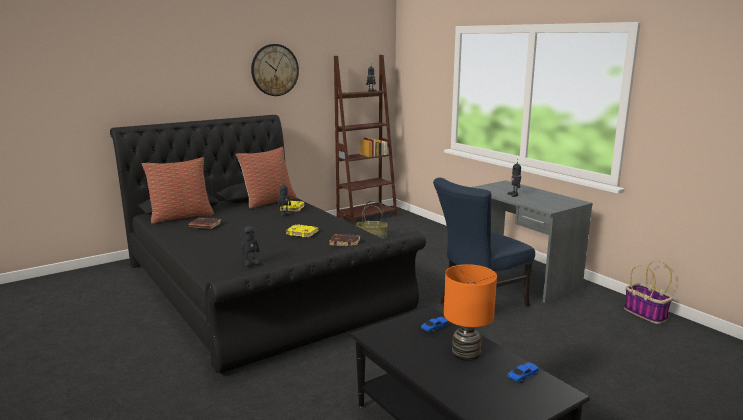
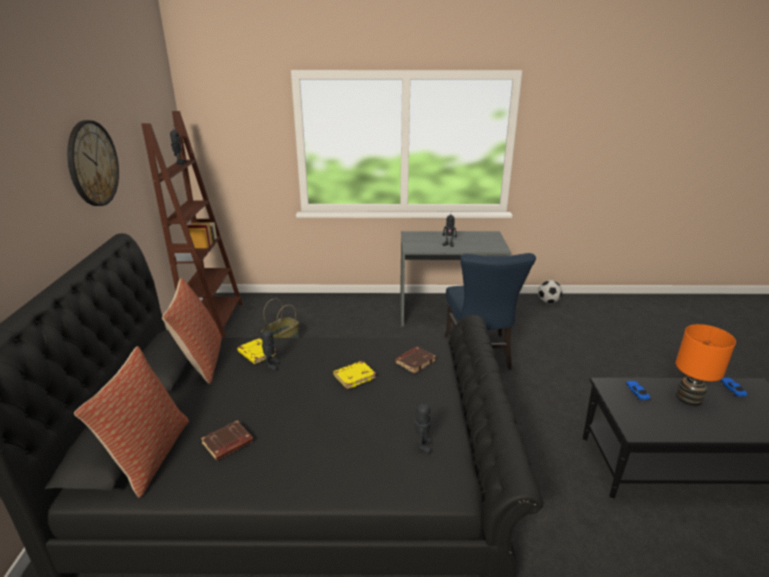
camera: 55 degrees left, 10 degrees up
(646, 314) = (548, 301): basket -> football

